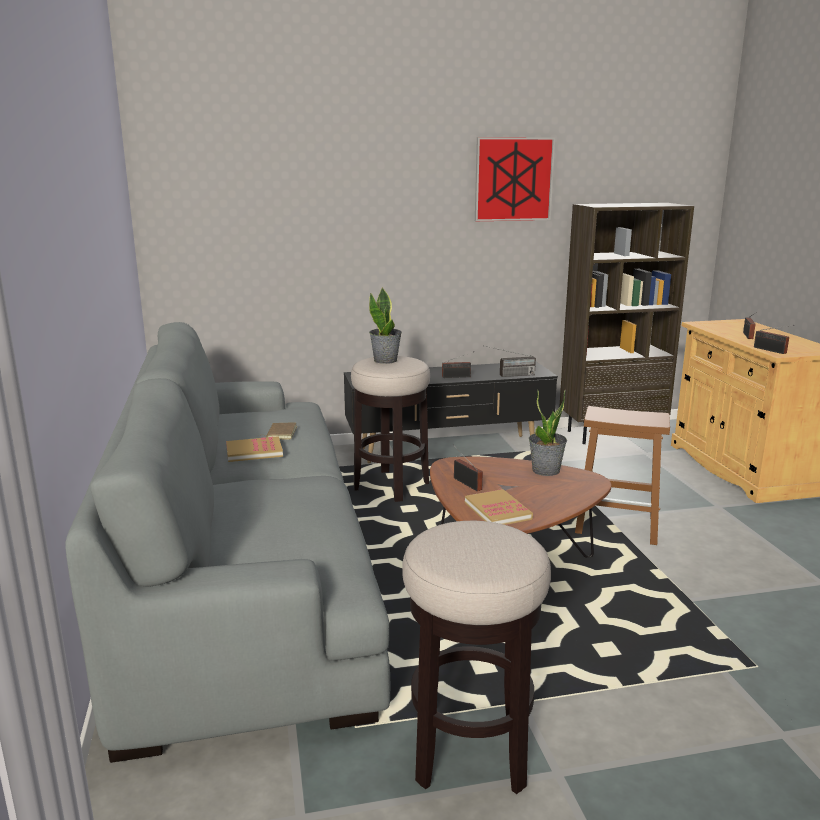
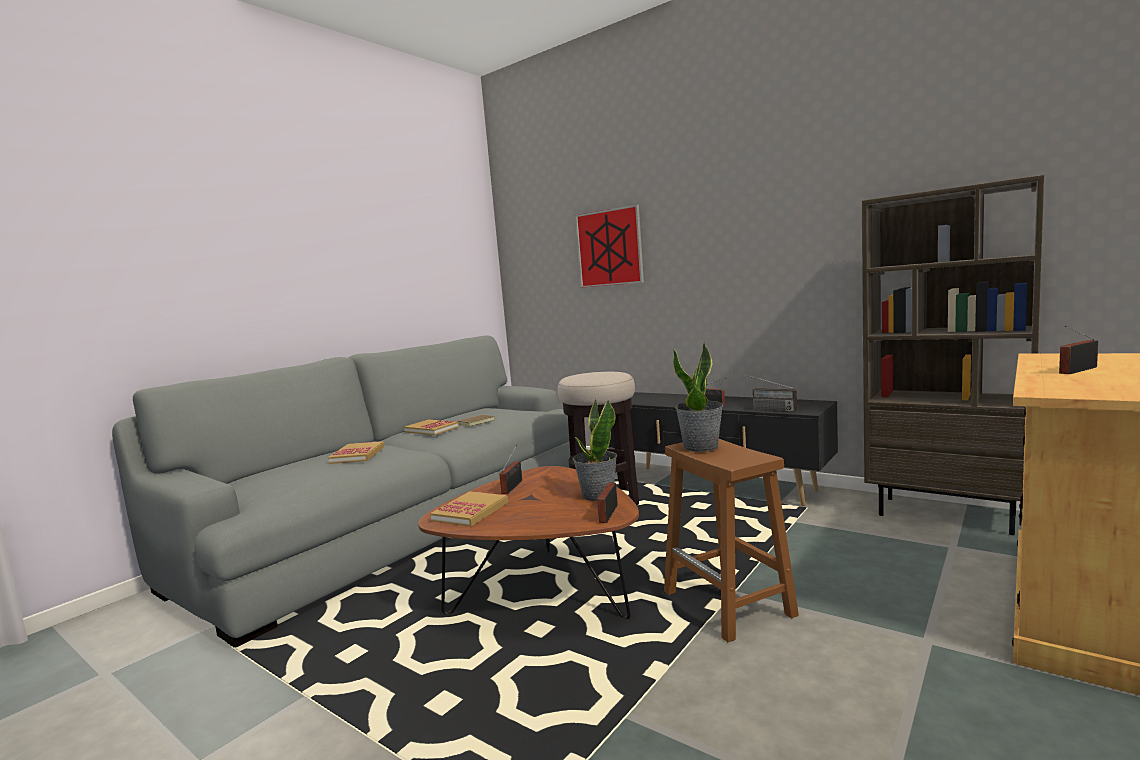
camera: 50 degrees right, 10 degrees down
(272, 497) = (357, 455): none -> book
(386, 360) = (594, 373): potted plant -> potted plant (701, 447)
(469, 751) = (214, 703): stool -> none
(513, 179) = (797, 187): picture -> picture (609, 248)
(771, 350) = (1042, 388): radio -> radio (607, 515)

